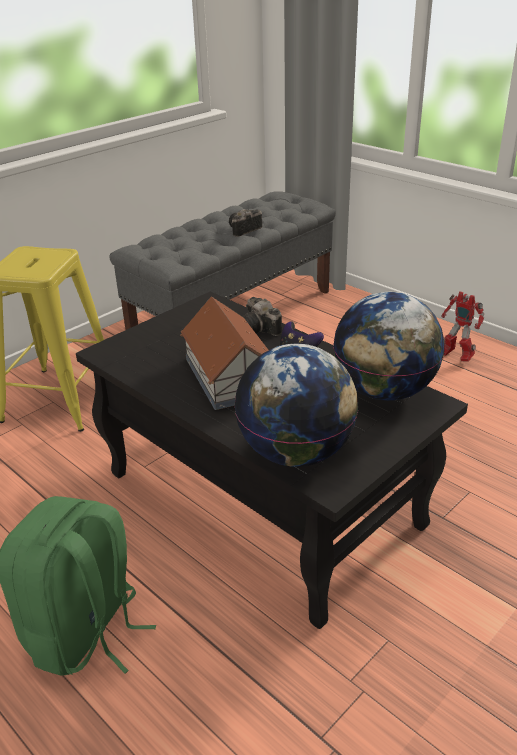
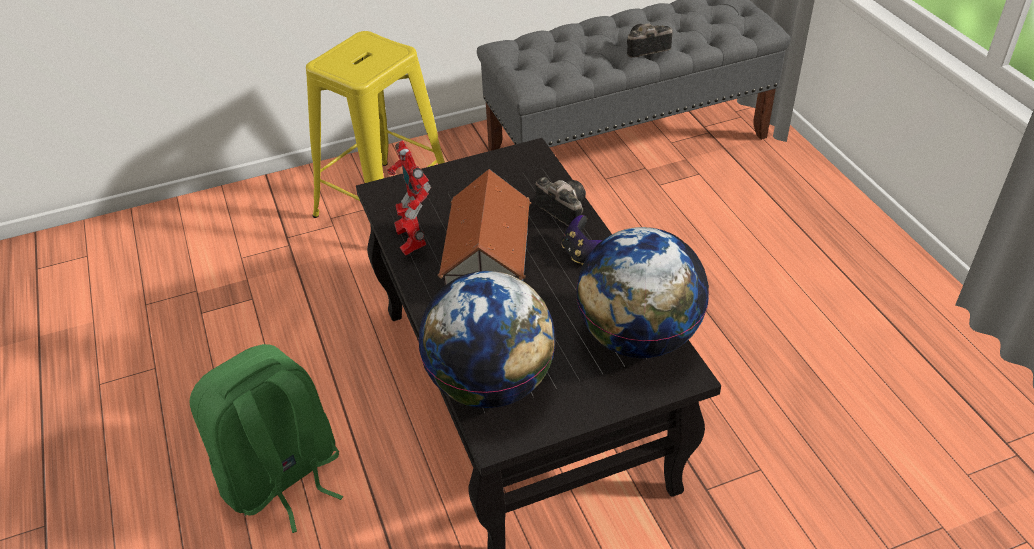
camera: 25 degrees right, 10 degrees up
(260, 329) = (561, 209): camera -> camera turned 150 degrees clockwise
(455, 356) = (871, 280): toy robot -> toy robot (412, 240)

